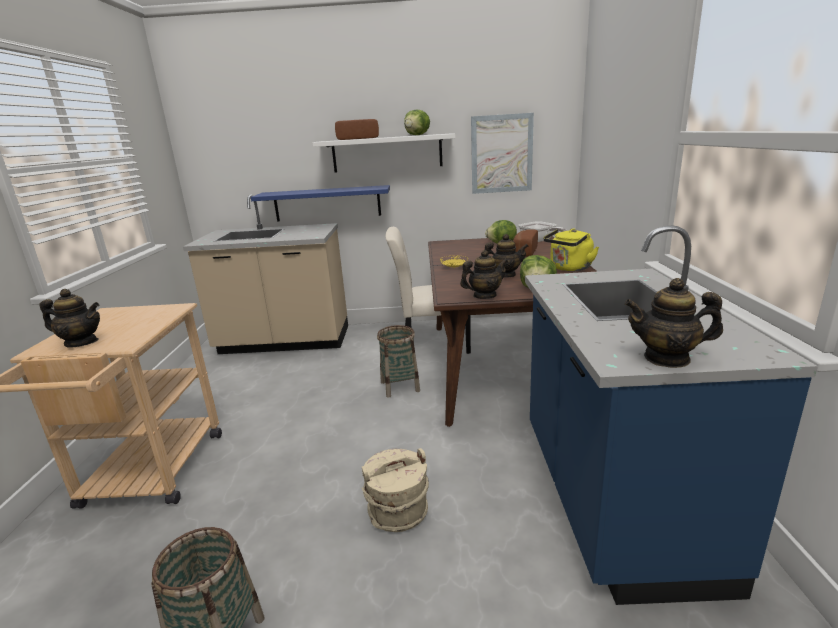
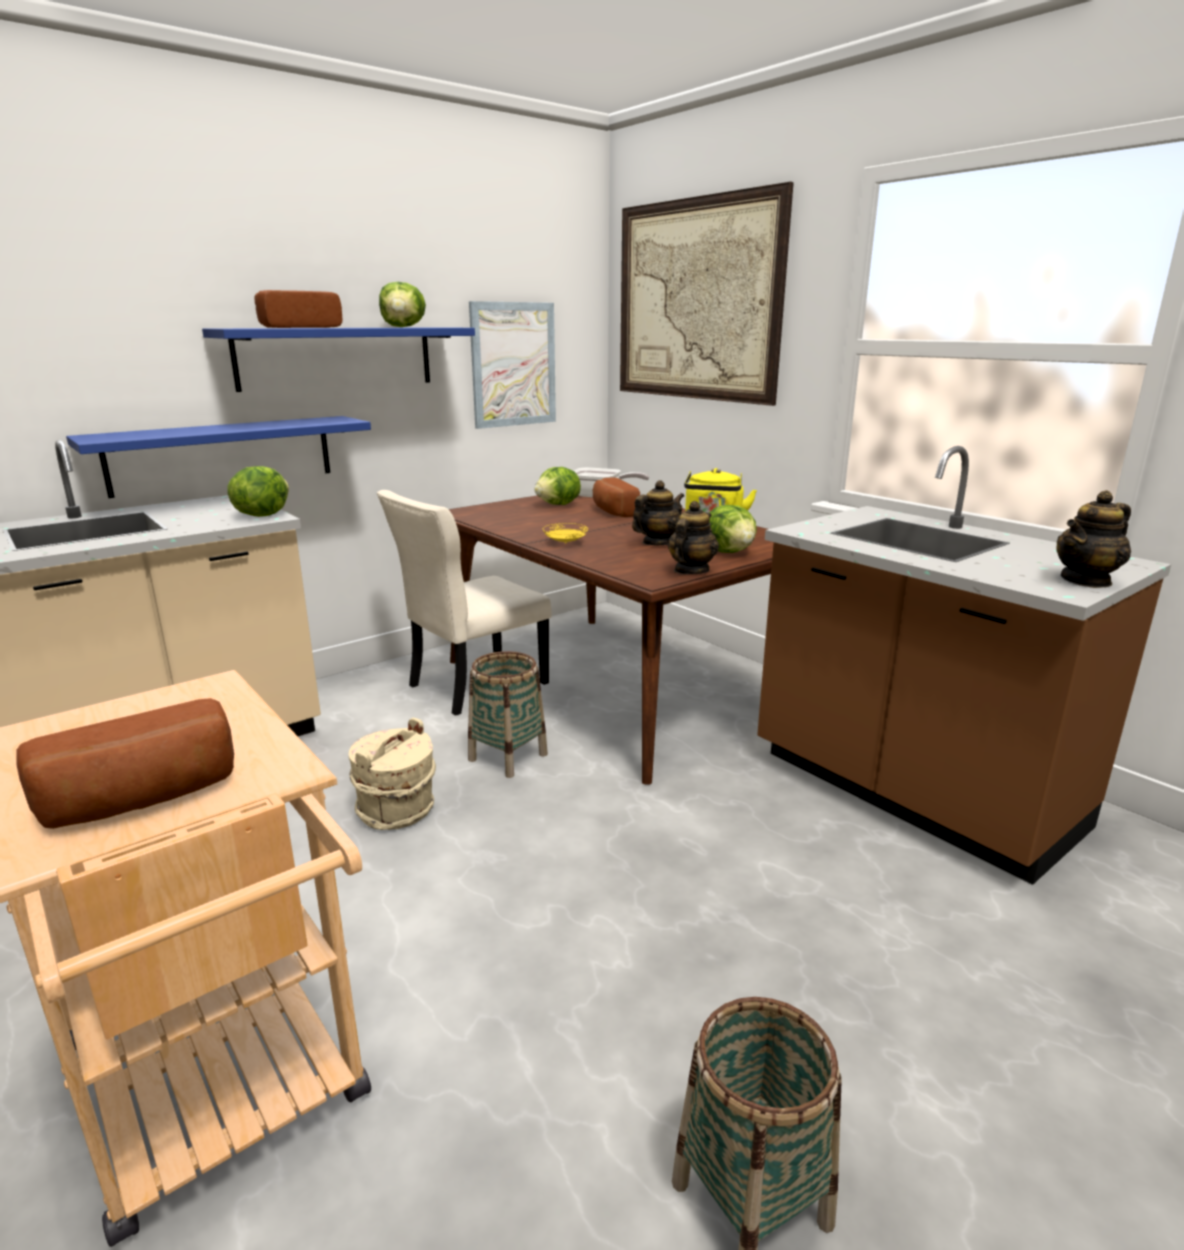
camera: 40 degrees left, 0 degrees up
(81, 342) = (143, 800): teapot -> bread
(315, 235) = (262, 515): none -> lettuce
(387, 153) = (336, 357): white shelf -> blue shelf
(398, 513) = (736, 912): beige bucket -> beige bucket (397, 810)
(611, 500) = (911, 793): blue counter -> brown counter
(613, 105) = (696, 301): none -> picture

